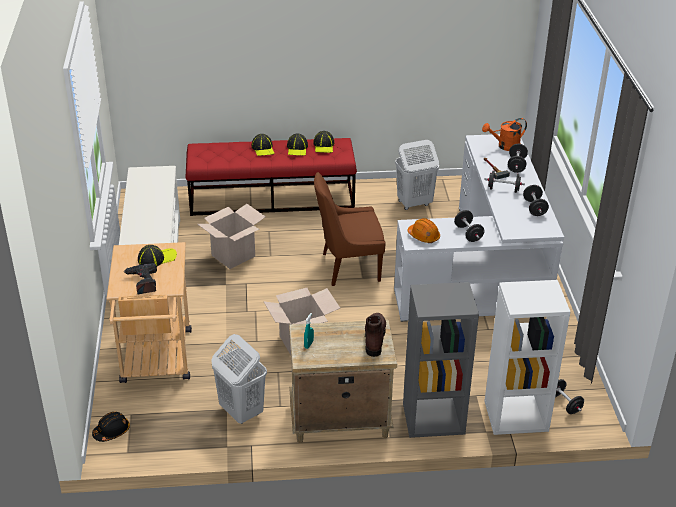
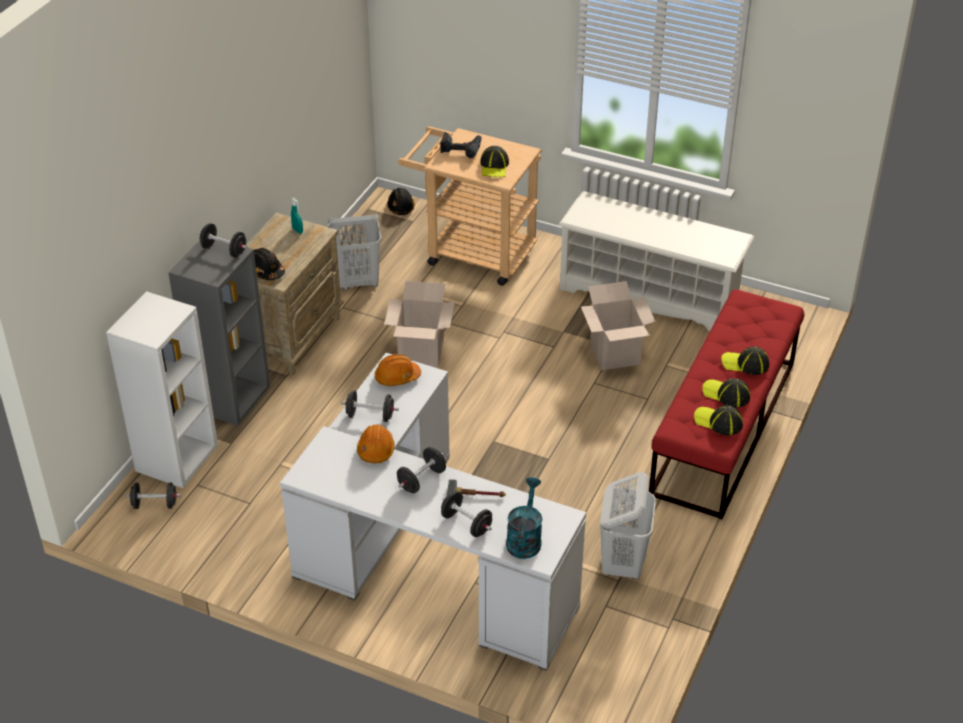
camera: 120 degrees right, 5 degrees up
(348, 267) = (522, 437): brown chair -> none
(374, 339) = (265, 271): brown boot -> black hard hat
(499, 212) = (376, 449): none -> orange hard hat
(505, 146) = (524, 538): orange watering can -> turquoise watering can
(534, 208) = (357, 487): black dumbbell -> black dumbbell (224, 250)

